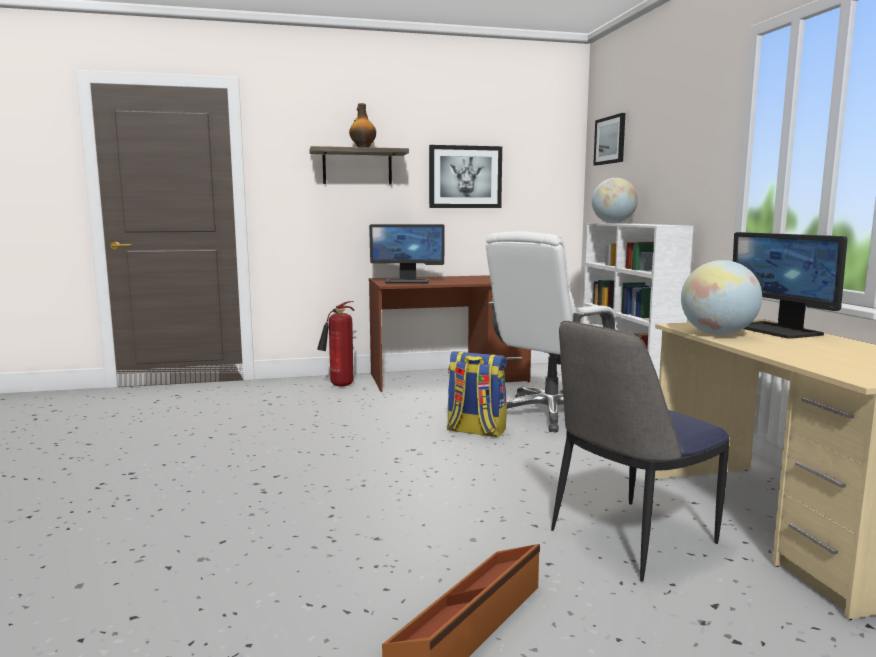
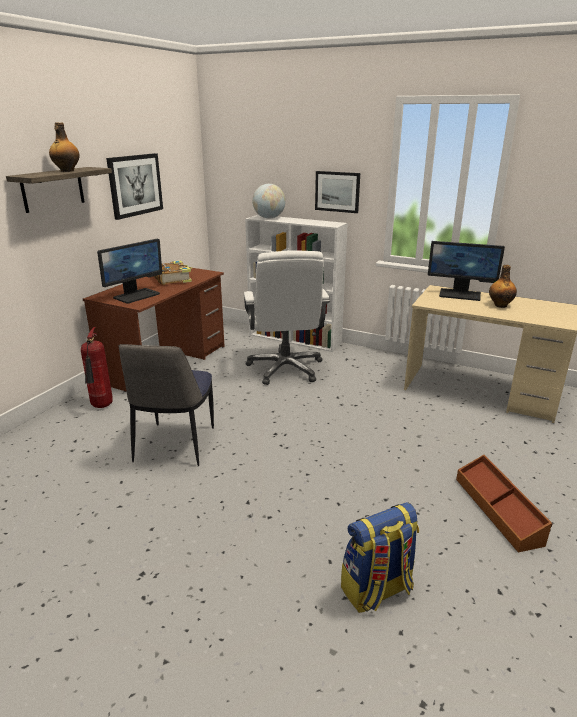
camera: 50 degrees left, 15 degrees up
(472, 279) = (172, 279): none -> book
(475, 431) = (276, 401): backpack -> backpack (377, 590)
(610, 140) = (239, 147): picture -> picture (337, 191)
(629, 539) = (456, 429): chair -> chair (174, 446)
(717, 334) = (455, 306): globe -> none
(810, 346) = (500, 305): none -> bottle

